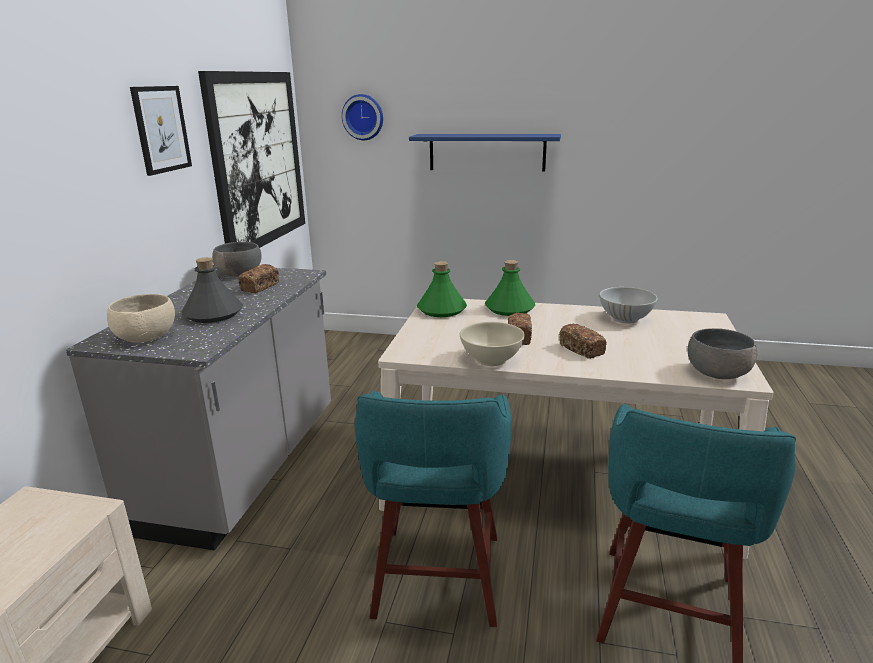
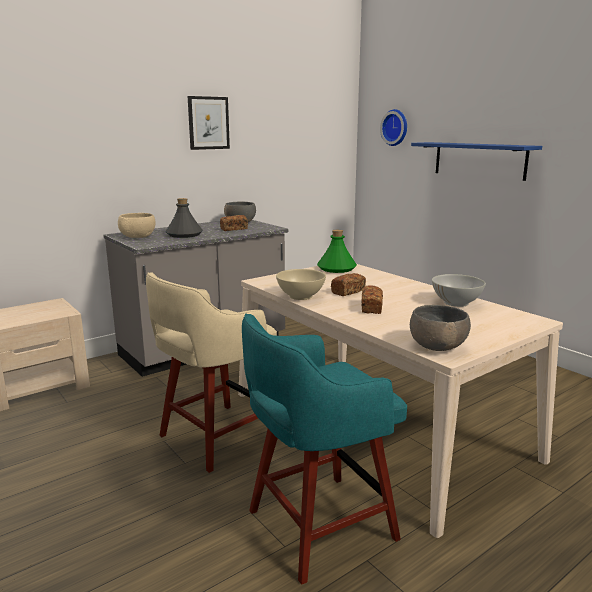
camera: 40 degrees right, 5 degrees down
(258, 160) = (301, 153): picture -> none
(437, 579) = (215, 437): turquoise stool -> beige stool
(509, 308) = (383, 278): green bottle -> none

